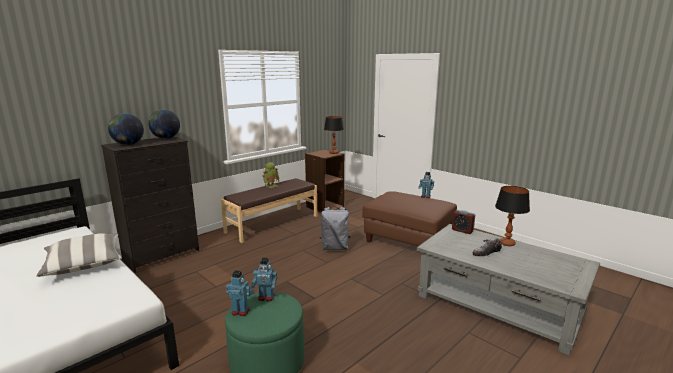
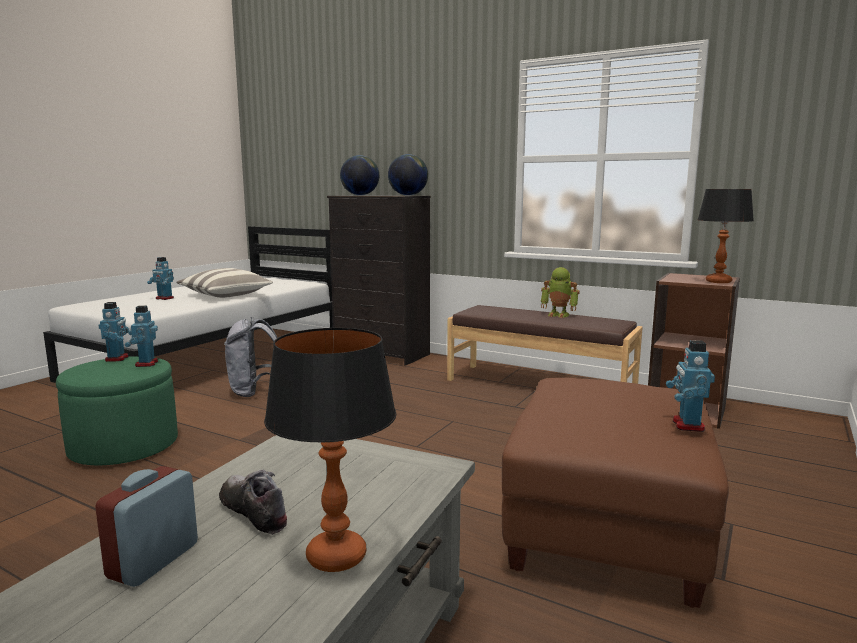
camera: 75 degrees right, 5 degrees down
(48, 295) = (164, 298): none -> toy robot
(335, 248) = (484, 445): grey backpack -> grey backpack (254, 392)
(462, 230) = (422, 478): alarm clock -> alarm clock (153, 560)

